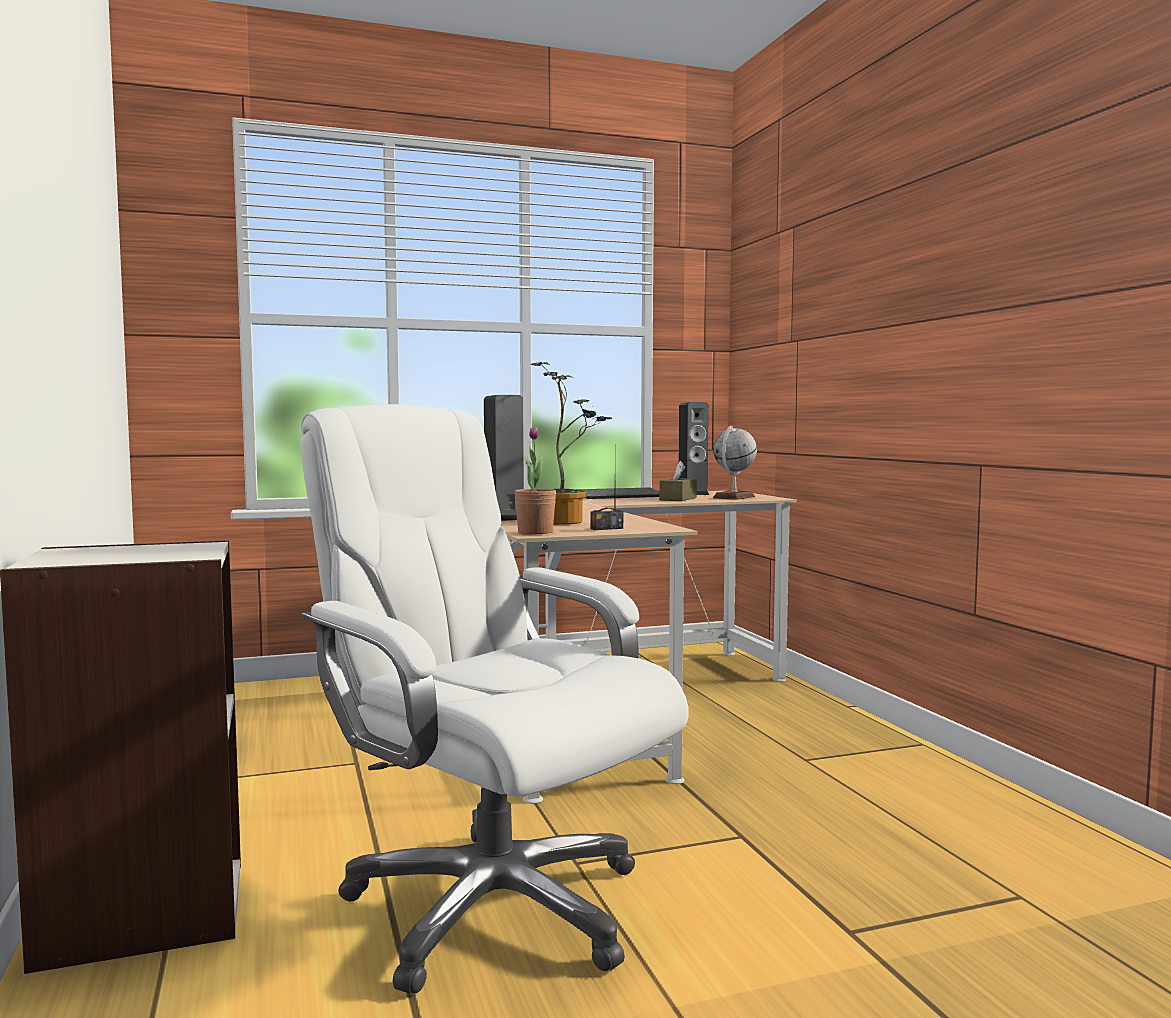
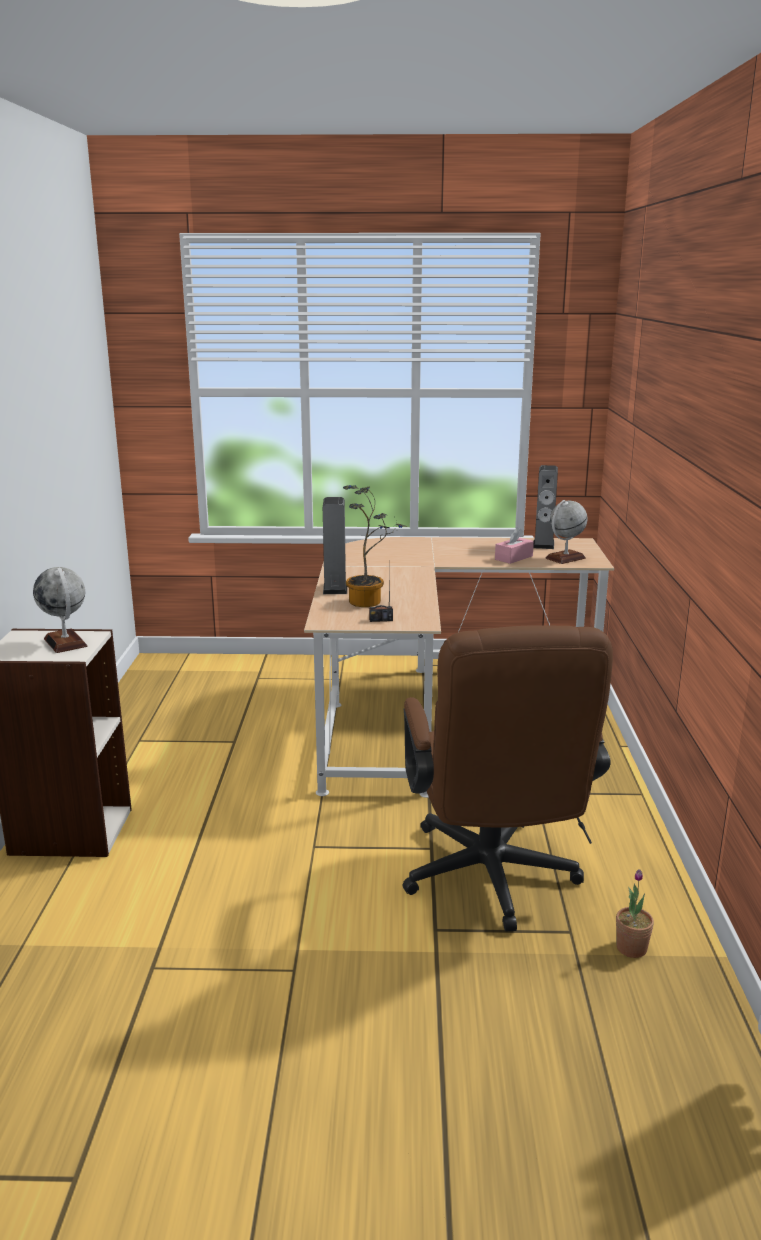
camera: 20 degrees right, 15 degrees up
(161, 550) = (65, 642): none -> globe
(492, 905) = (247, 865): white office chair -> none
(535, 532) = (326, 621): potted plant -> potted plant (631, 948)
(620, 496) = (476, 545): keyboard -> none
(678, 499) = (513, 558): brown tissue box -> pink tissue box
(860, 860) = (492, 882): none -> brown office chair

